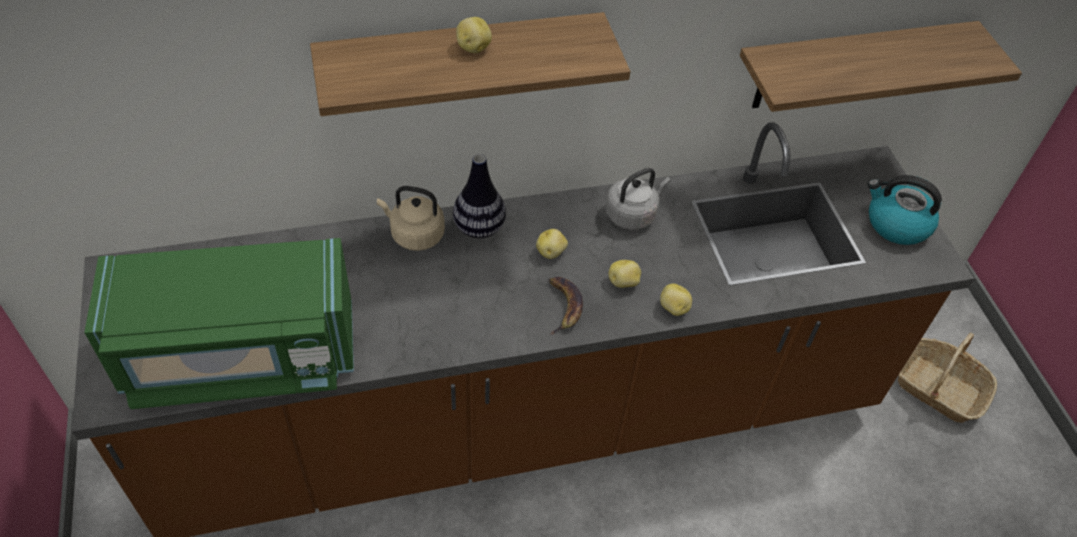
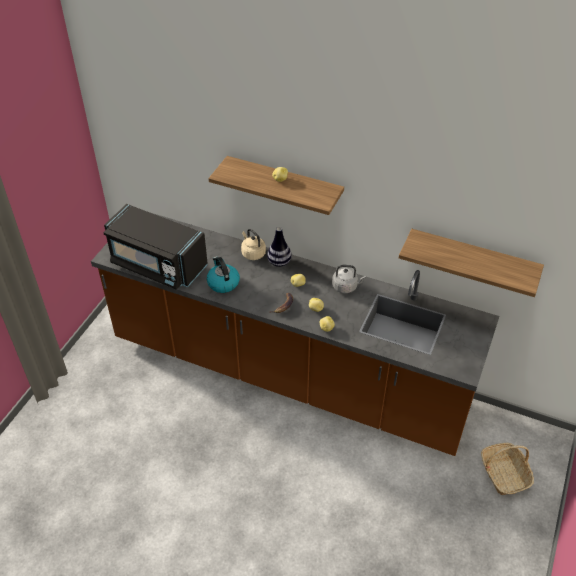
camera: 40 degrees right, 5 degrees down
(240, 357) = (157, 265): green microwave -> black microwave
(896, 224) = (463, 348): kettle -> kettle (223, 283)

